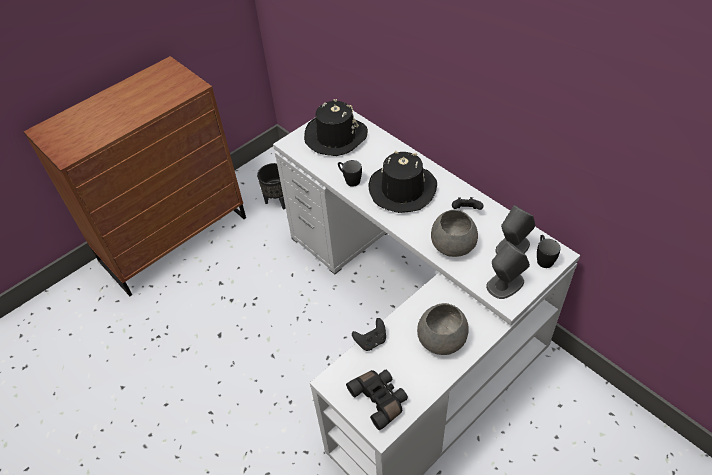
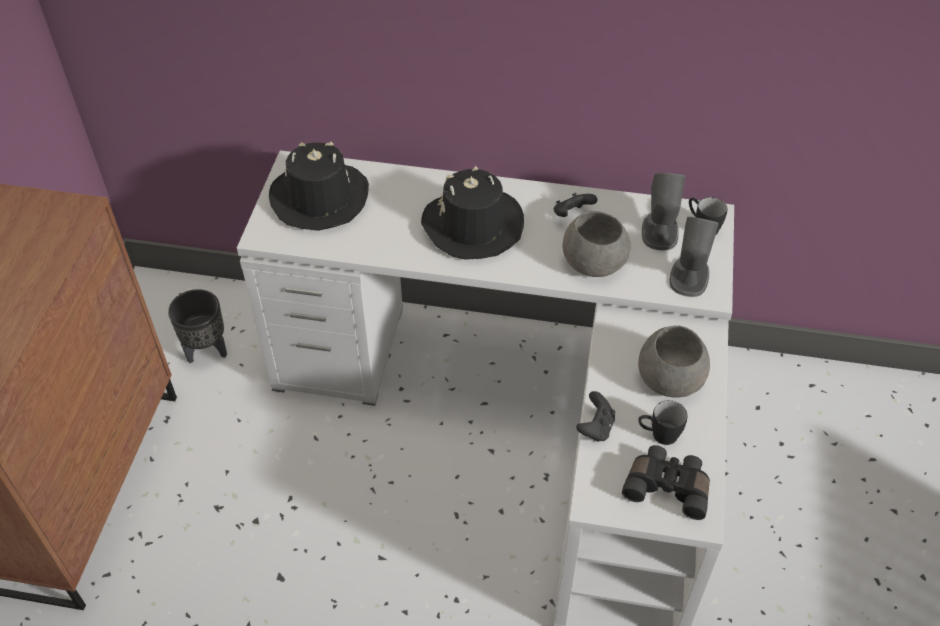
camera: 40 degrees left, 0 degrees up
(349, 180) = (393, 245): black mug -> black mug (658, 434)

